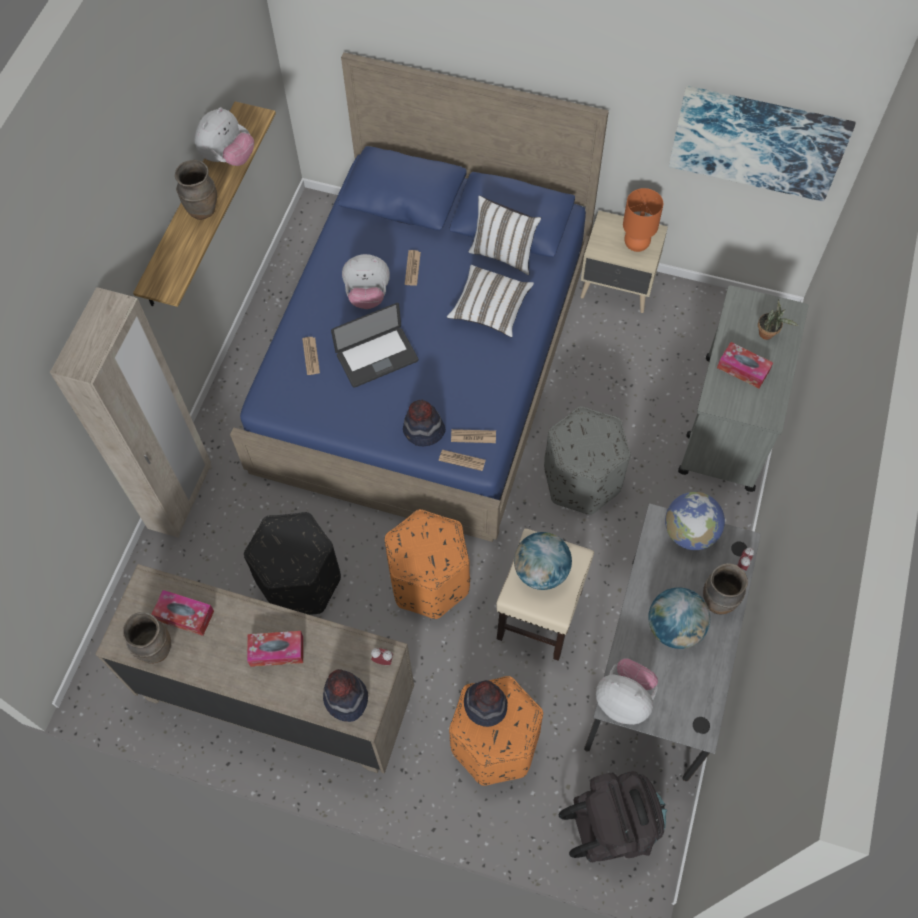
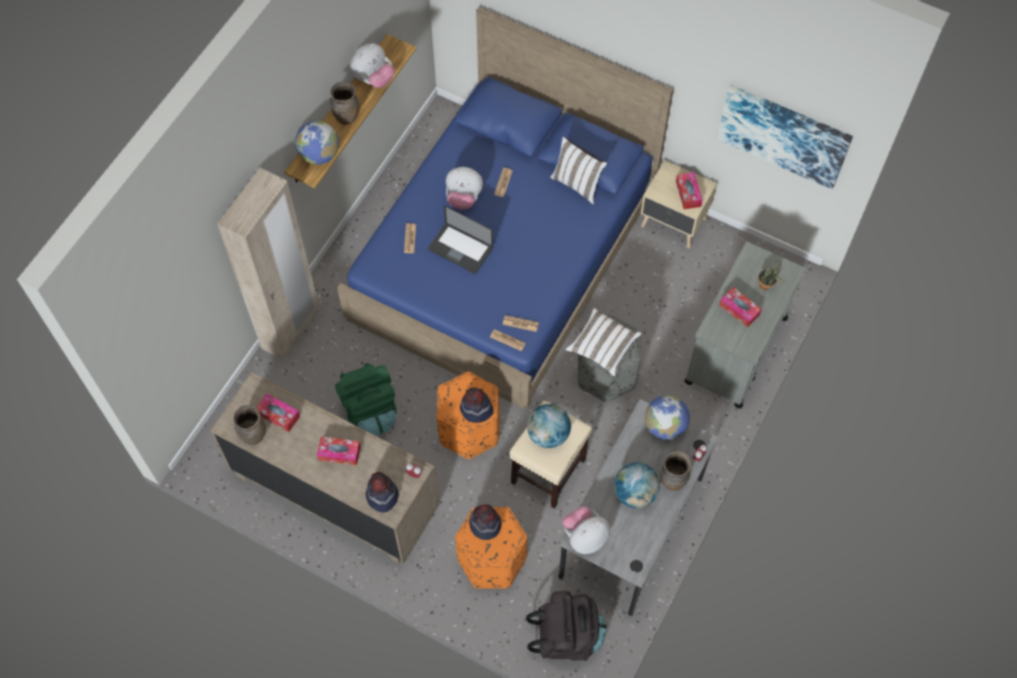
camera: 10 degrees right, 0 degrees up
(176, 263) = (319, 155): none -> globe
(300, 581) = (370, 411): black ottoman -> green backpack
(377, 358) = (460, 249): laptop -> laptop turned 45 degrees clockwise
(423, 431) = (483, 312): hat -> hat (476, 410)
(490, 308) = (556, 226): white pillow -> white pillow (603, 347)
(624, 699) = (584, 537): plush toy -> plush toy turned 75 degrees counterclockwise
(637, 244) = (688, 193): orange table lamp -> tissue box

